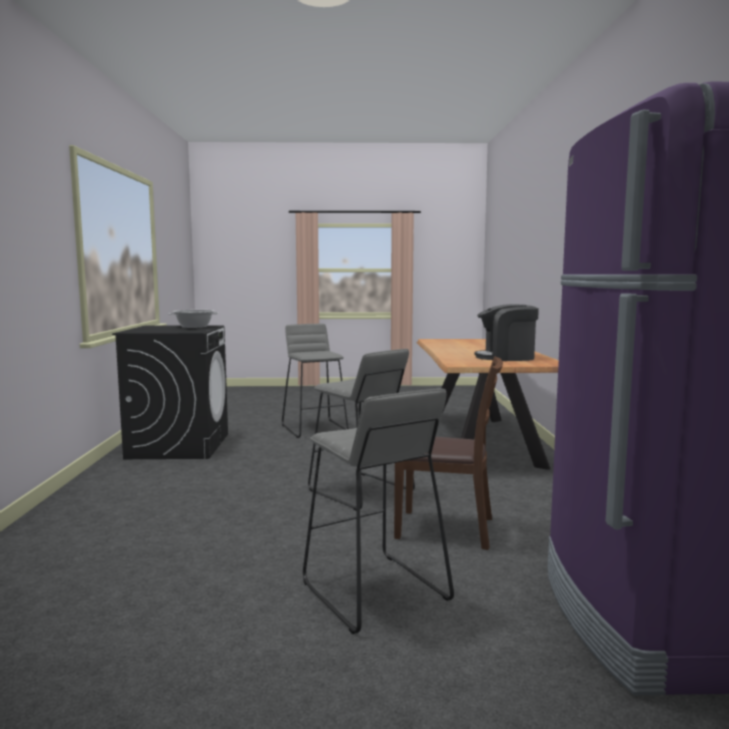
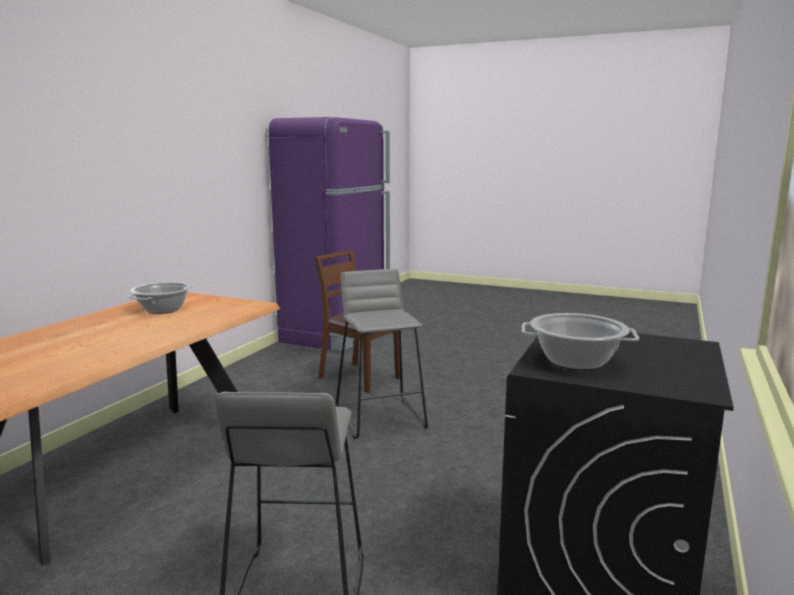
camera: 155 degrees left, 5 degrees up
(374, 592) = (440, 358): grey stool -> none
(506, 357) = (163, 310): coffee machine -> cooking pot

